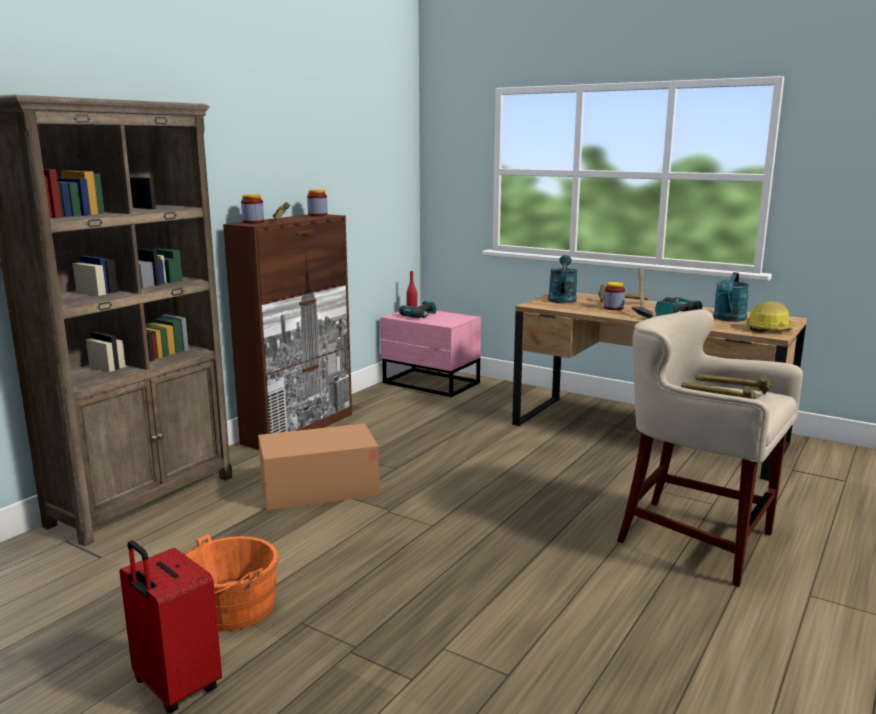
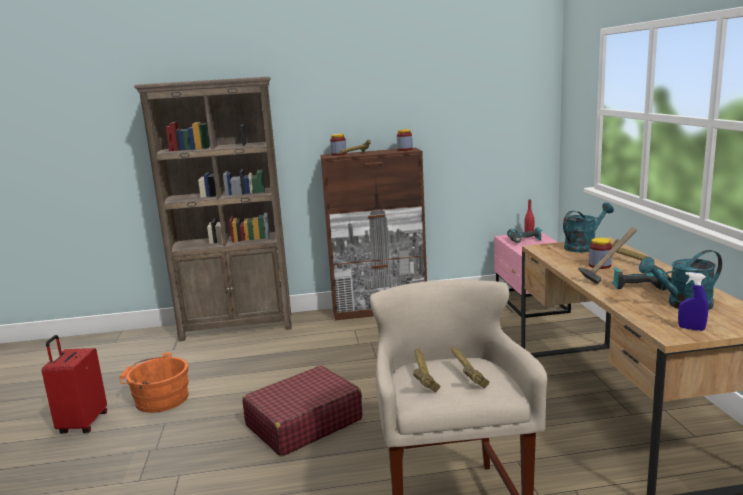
camera: 50 degrees right, 0 degrees up
(319, 488) = (314, 353): cardboard box -> none
(456, 545) = (303, 423): none -> red suitcase
(770, 329) = (691, 328): hard hat -> blue spray bottle

